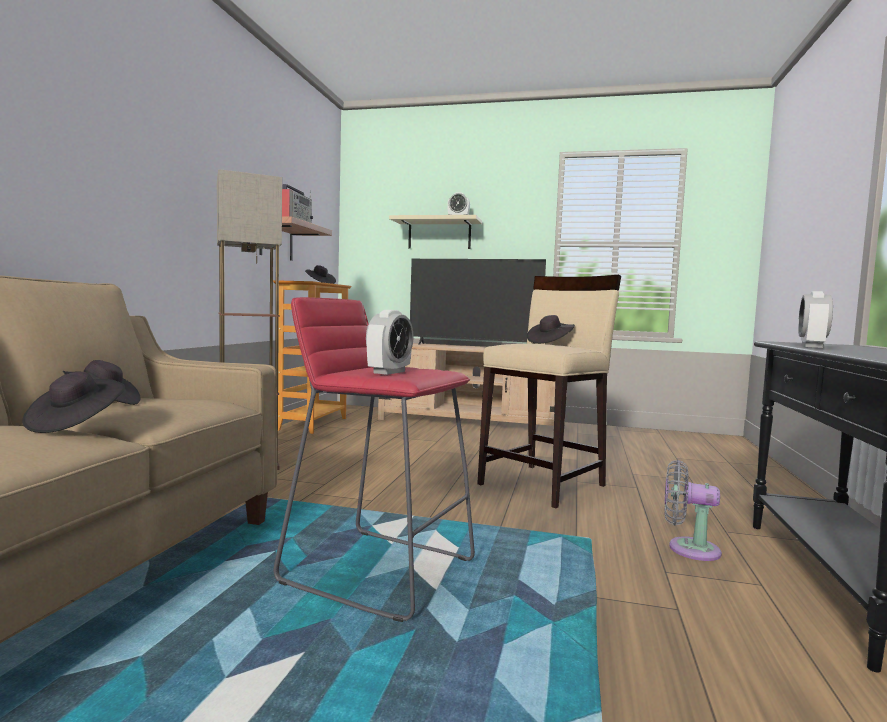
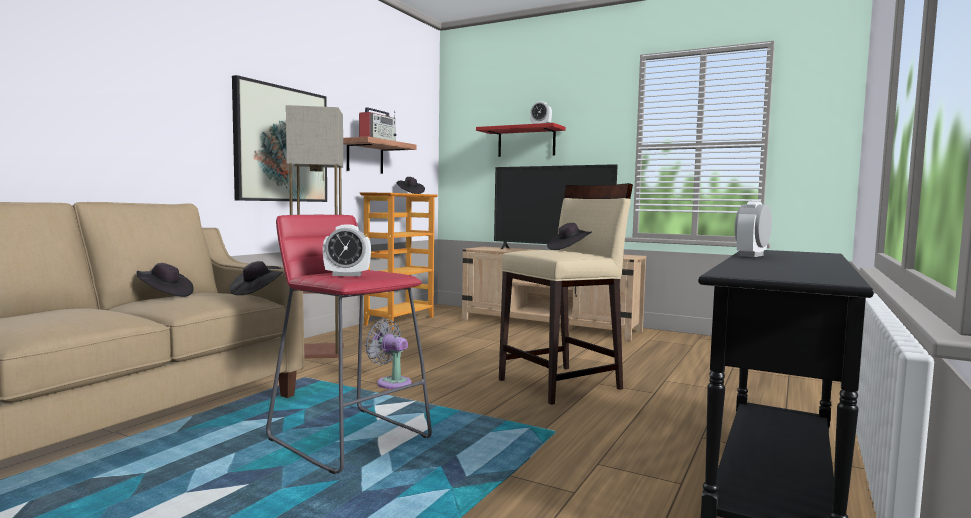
camera: 15 degrees right, 0 degrees up
(76, 424) = (124, 309): black hat -> black hat (256, 292)
(196, 218) = (281, 144): none -> picture
(389, 372) = (347, 275): alarm clock -> alarm clock turned 45 degrees clockwise
(439, 234) = (526, 142): beige shelf -> red shelf
(688, 549) = (643, 448): grey fan -> grey fan (391, 382)

